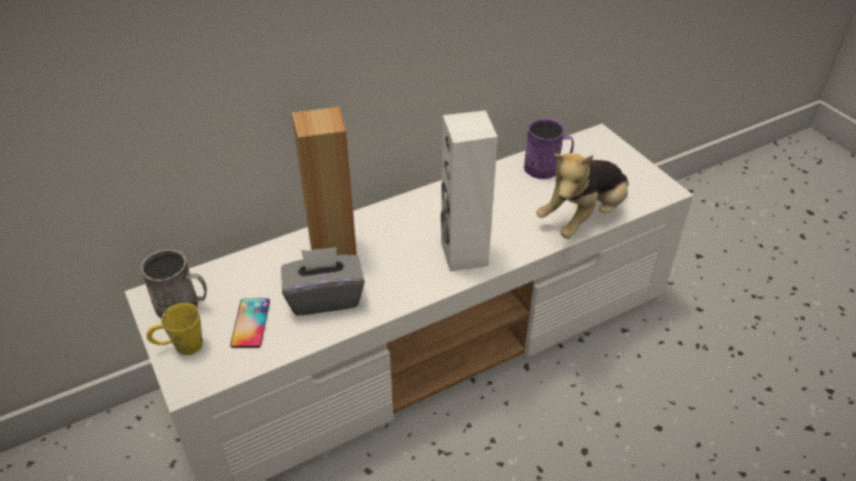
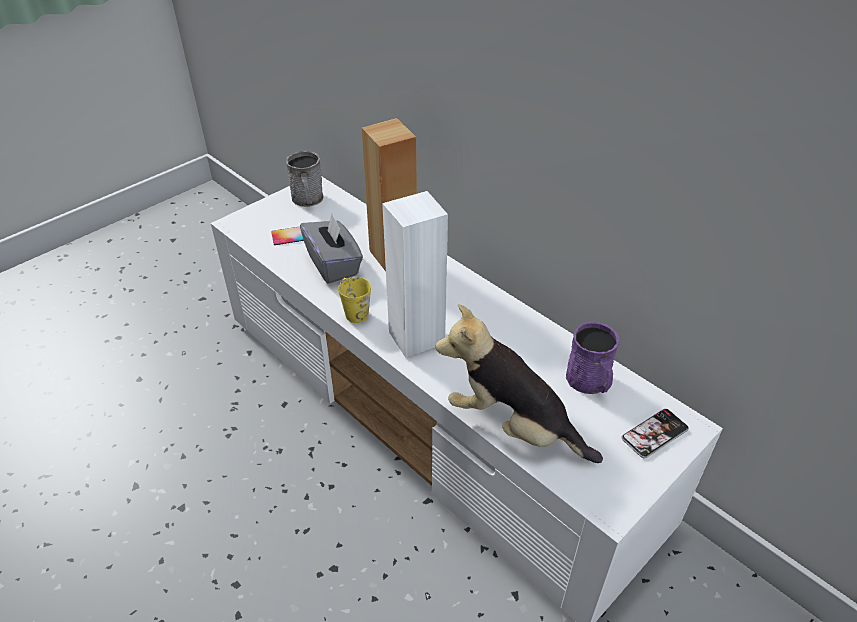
camera: 75 degrees right, 0 degrees up
(180, 347) = (268, 210): yellow mug -> yellow mug (353, 310)
(603, 152) = (654, 434): none -> phone

